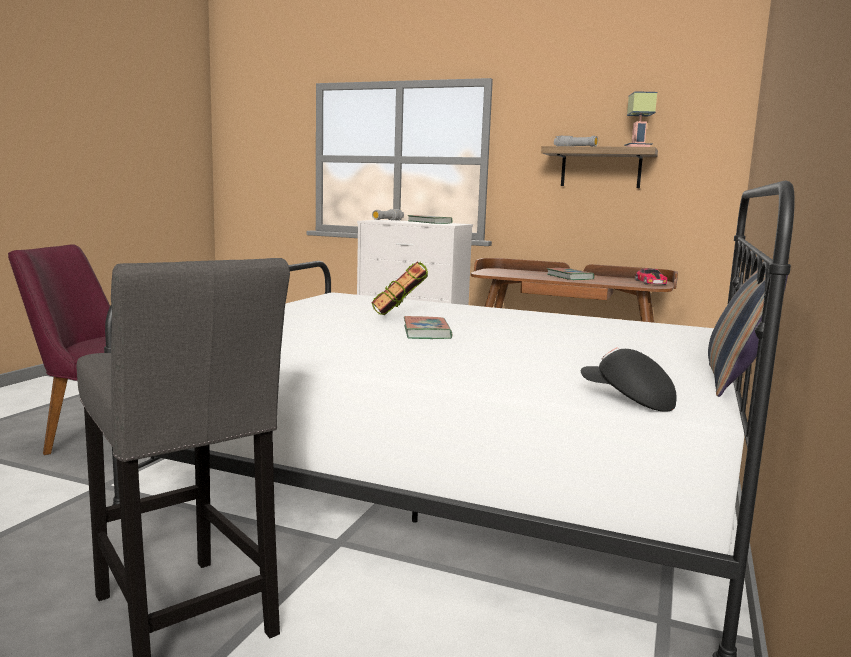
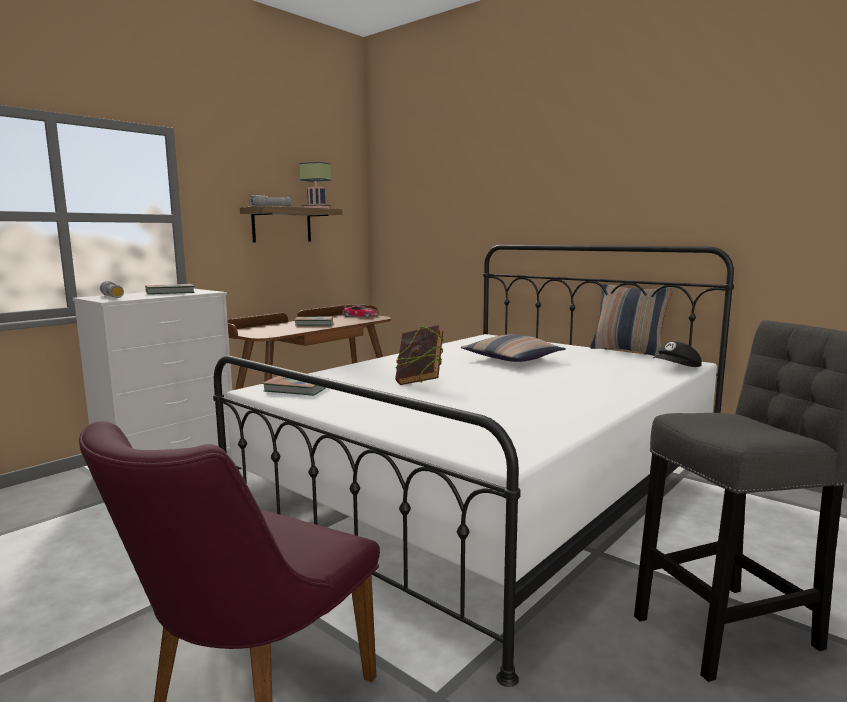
camera: 70 degrees left, 0 degrees up
(426, 332) = (486, 381): book -> book (297, 389)
(557, 338) = (512, 359): none -> pillow

